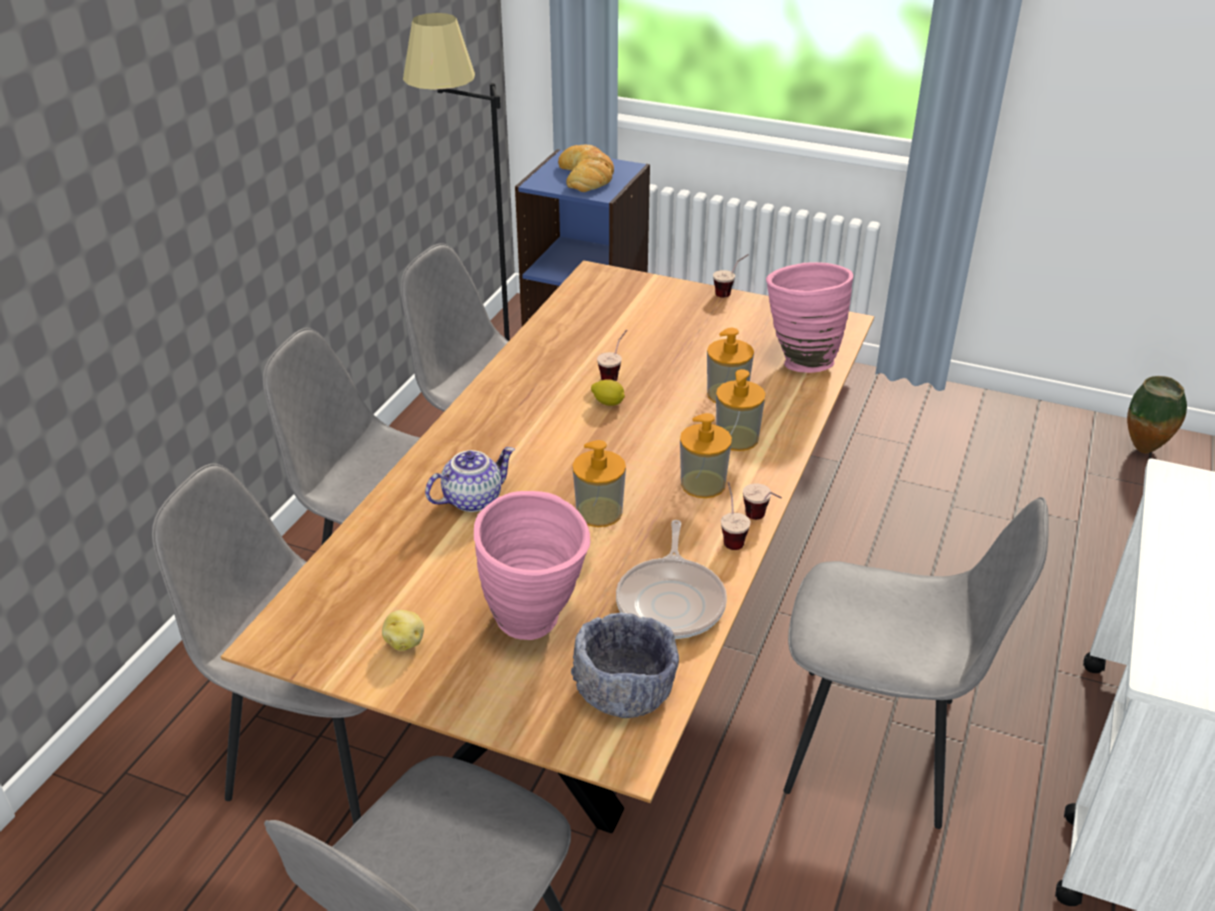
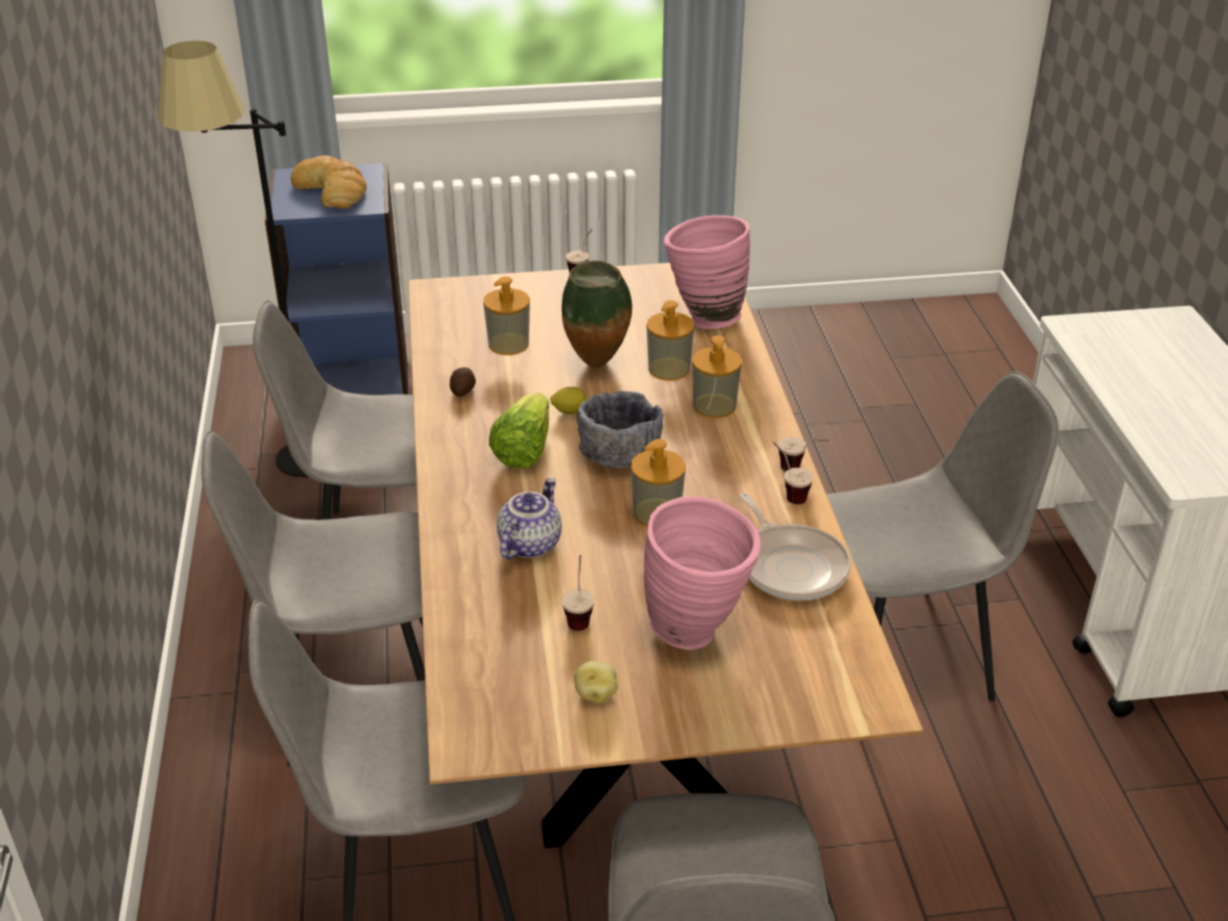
camera: 30 degrees left, 0 degrees up
(541, 359) = (463, 390): none -> potato
(542, 422) = (524, 450): none -> lettuce
(614, 374) = (549, 383): cup -> cup (579, 614)
(624, 689) = (822, 653): grey bowl -> grey bowl (619, 453)
(703, 484) = (723, 456): soap dispenser -> soap dispenser (508, 344)
(1144, 451) = (923, 325): vase -> vase (598, 365)

